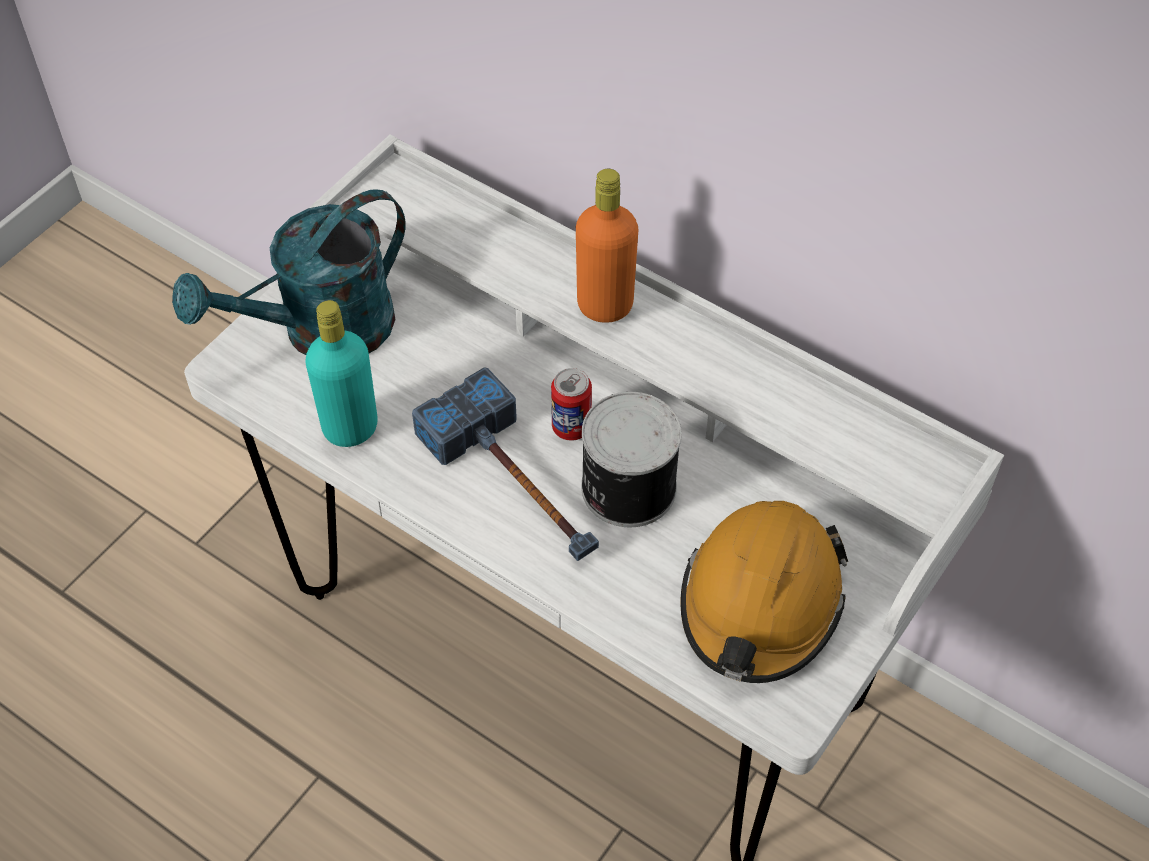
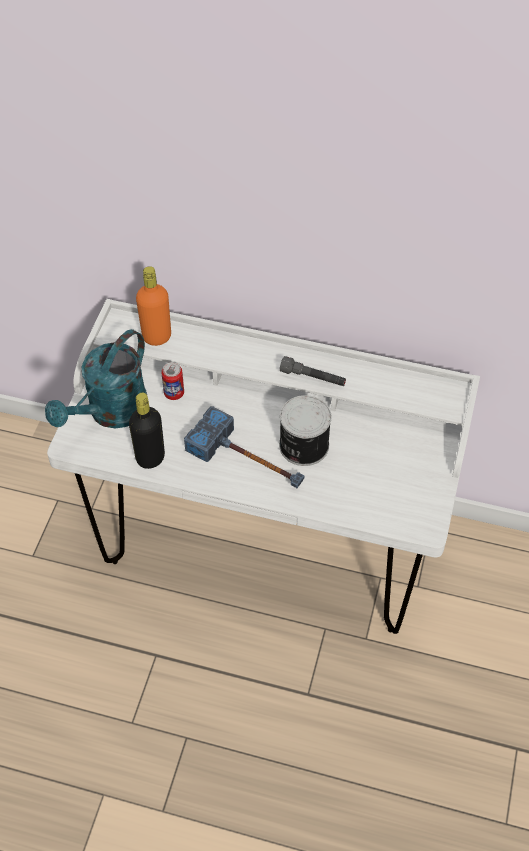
camera: 20 degrees left, 0 degrees up
(350, 428) = (150, 457): turquoise bottle -> black bottle
(571, 427) = (262, 424): can -> can (174, 393)
(605, 306) = (258, 357): orange bottle -> orange bottle (157, 336)
(686, 369) = (313, 378): none -> grey flashlight
(760, 603) = (391, 481): orange hard hat -> none

